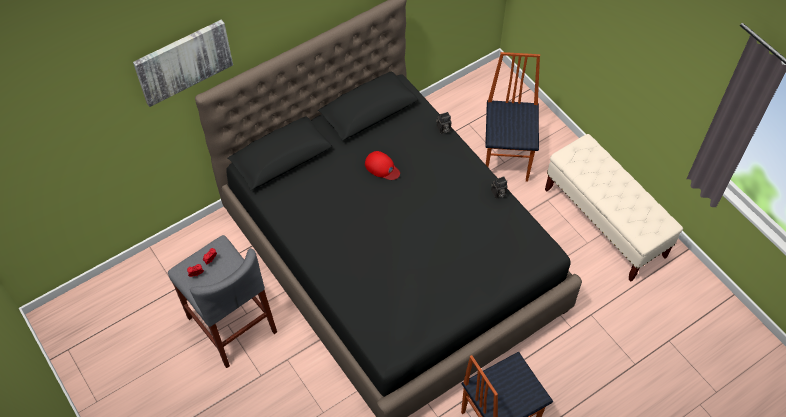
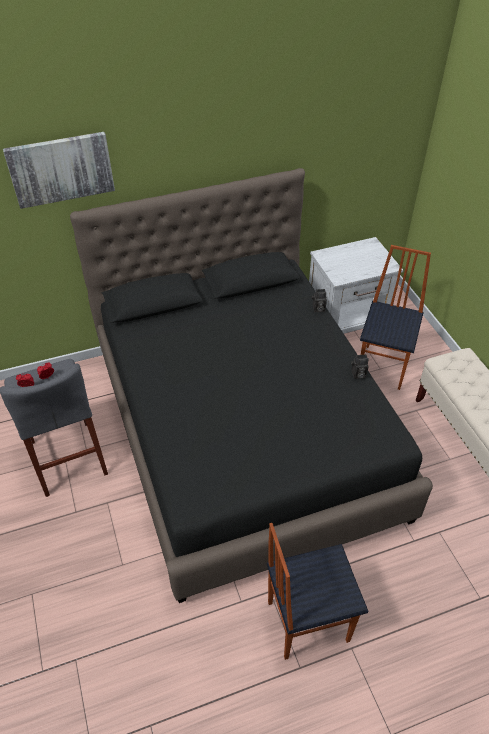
camera: 15 degrees right, 10 degrees down
(382, 167) = (246, 329): red cap -> none
(459, 109) = (348, 317): none -> white nightstand

